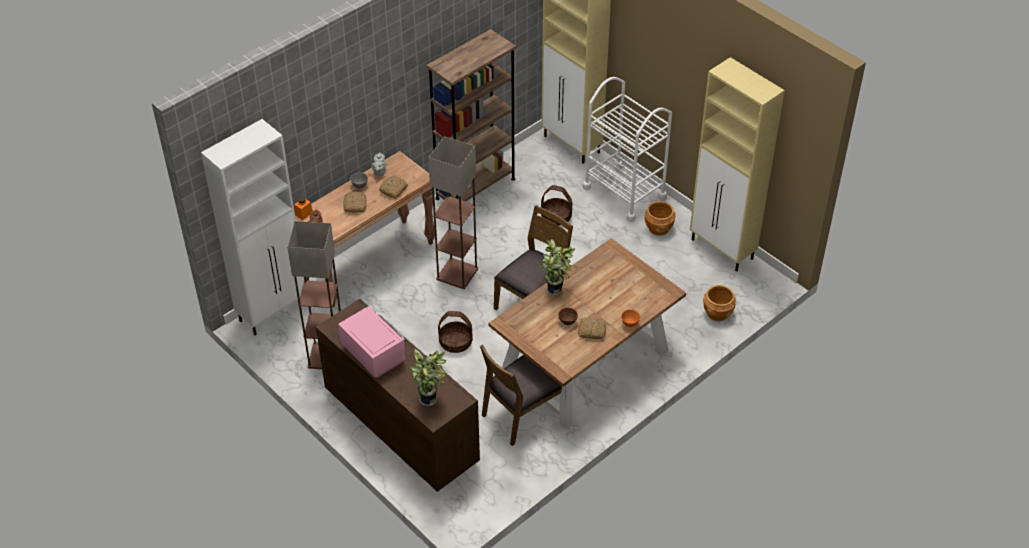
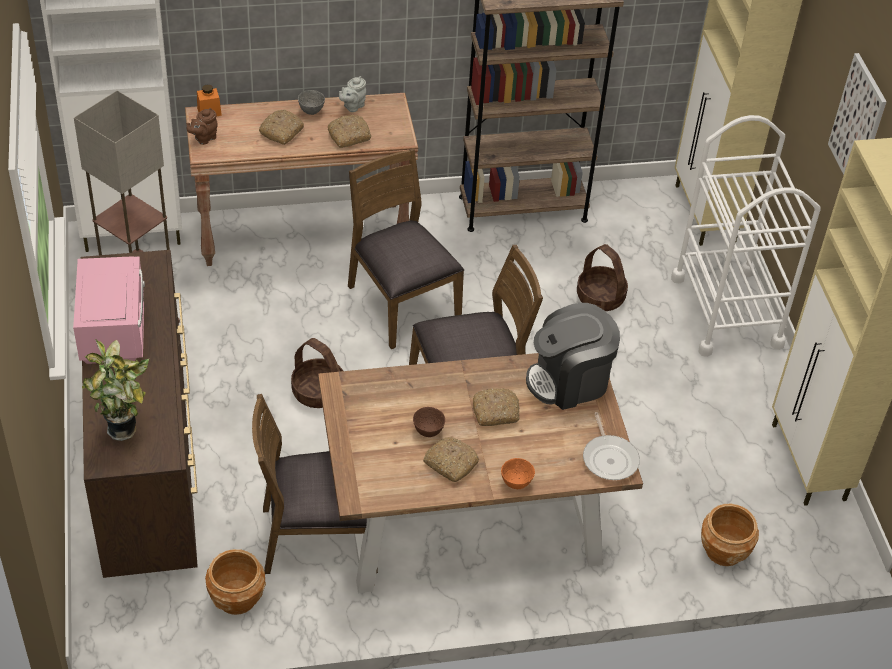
camera: 30 degrees right, 0 degrees up
(457, 273) = (401, 303): floor lamp -> brown chair
(556, 289) = (454, 377): potted plant -> none
(591, 295) = (496, 411): none -> bread
(611, 262) = (569, 380): none -> coffee machine
(659, 228) = (735, 384): brown planter -> brown planter (237, 598)
(661, 289) = (609, 458): none -> frying pan
(682, 60) = (858, 123): none -> picture

